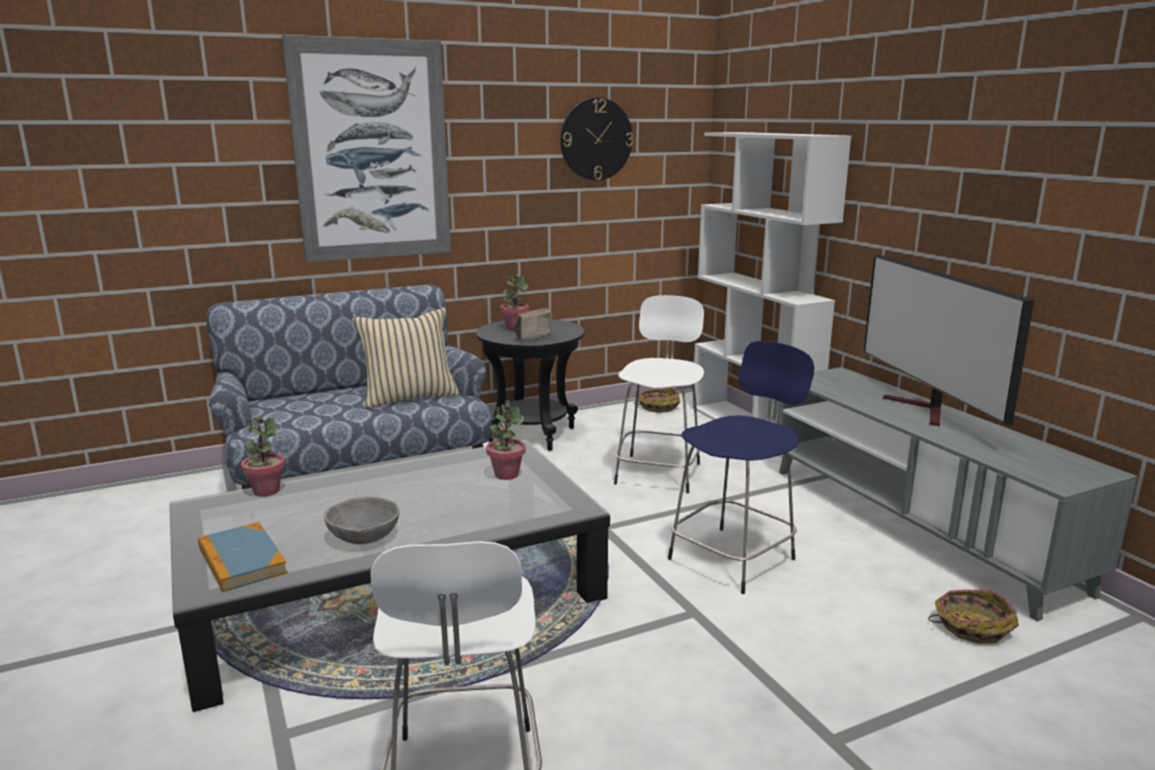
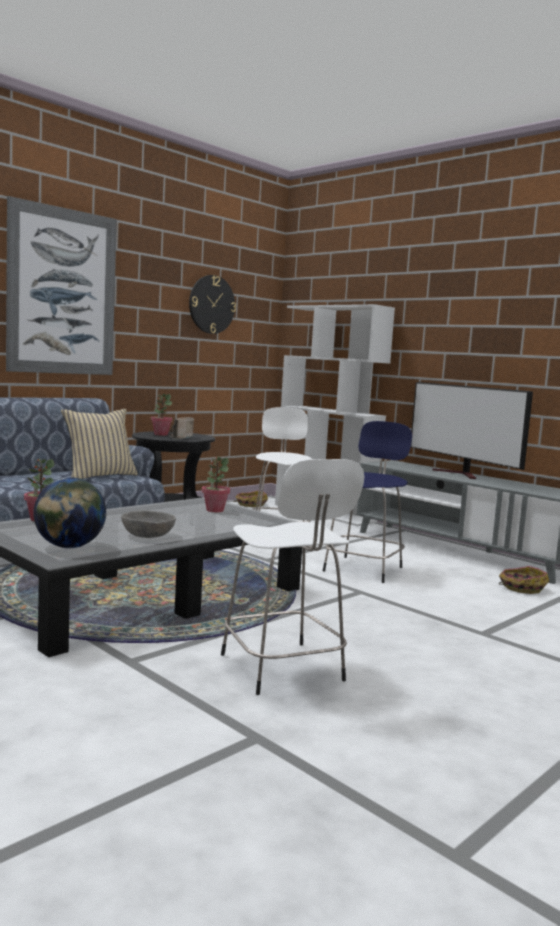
camera: 20 degrees left, 10 degrees down
(242, 560) = (69, 547): book -> globe

